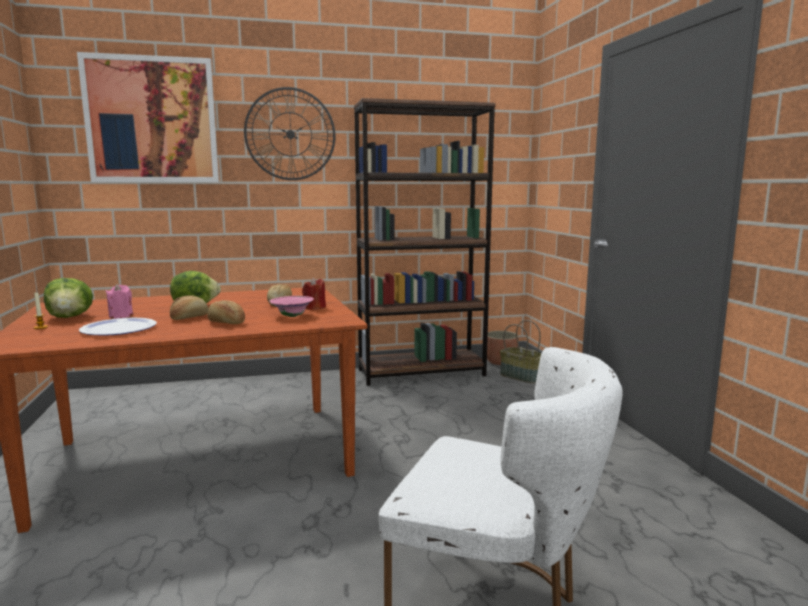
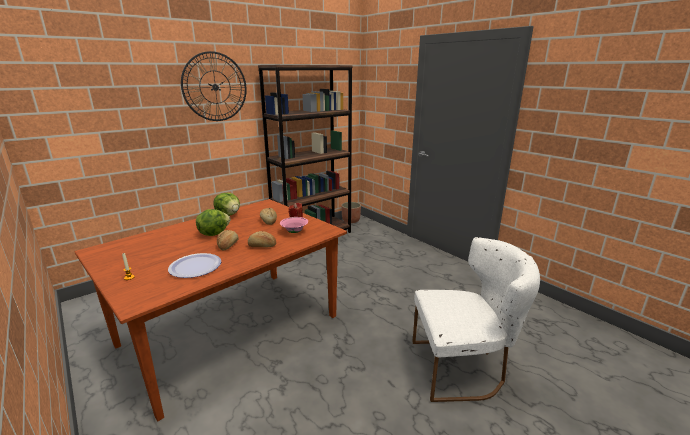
camera: 25 degrees left, 10 degrees up
(70, 317) = (134, 262): lettuce -> lettuce (228, 214)
(121, 316) = (174, 253): pink candle -> none
(152, 120) = (104, 81): picture -> none
(522, 376) = (370, 229): basket -> none

